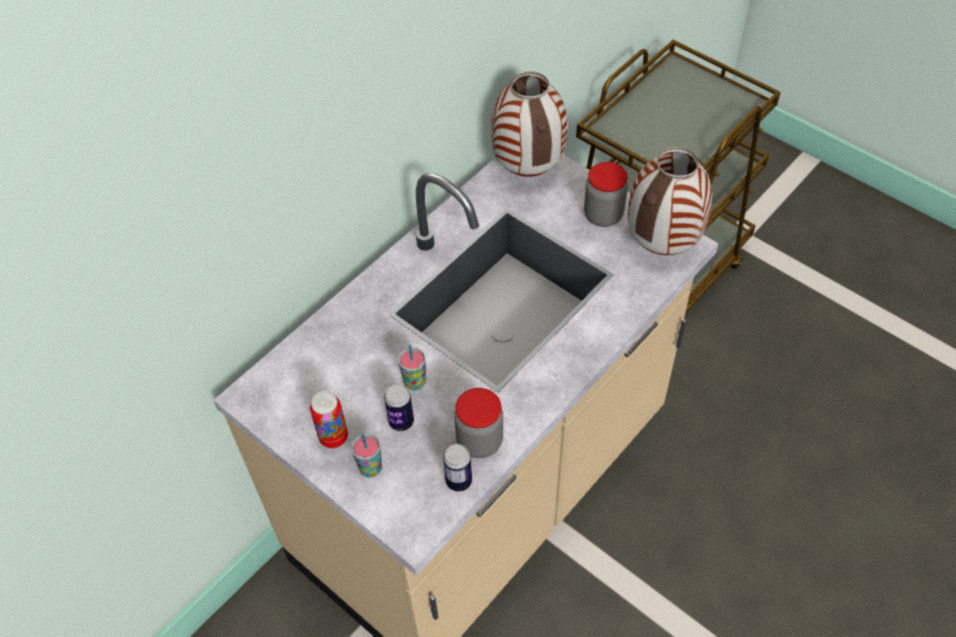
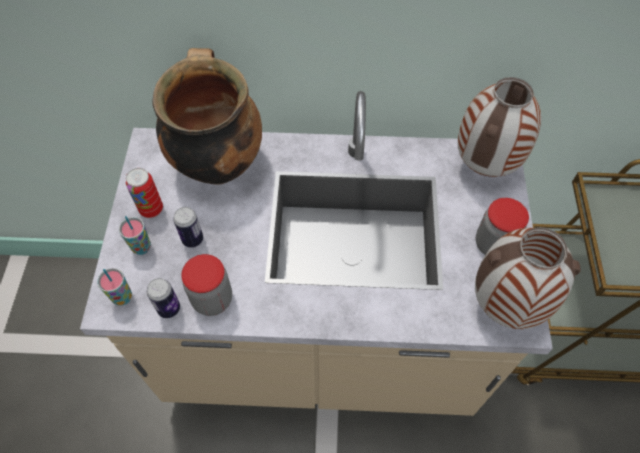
camera: 50 degrees right, 5 degrees up
(331, 353) = (217, 162): none -> cooking pot
(415, 383) = (231, 225): cup -> cup (122, 297)

